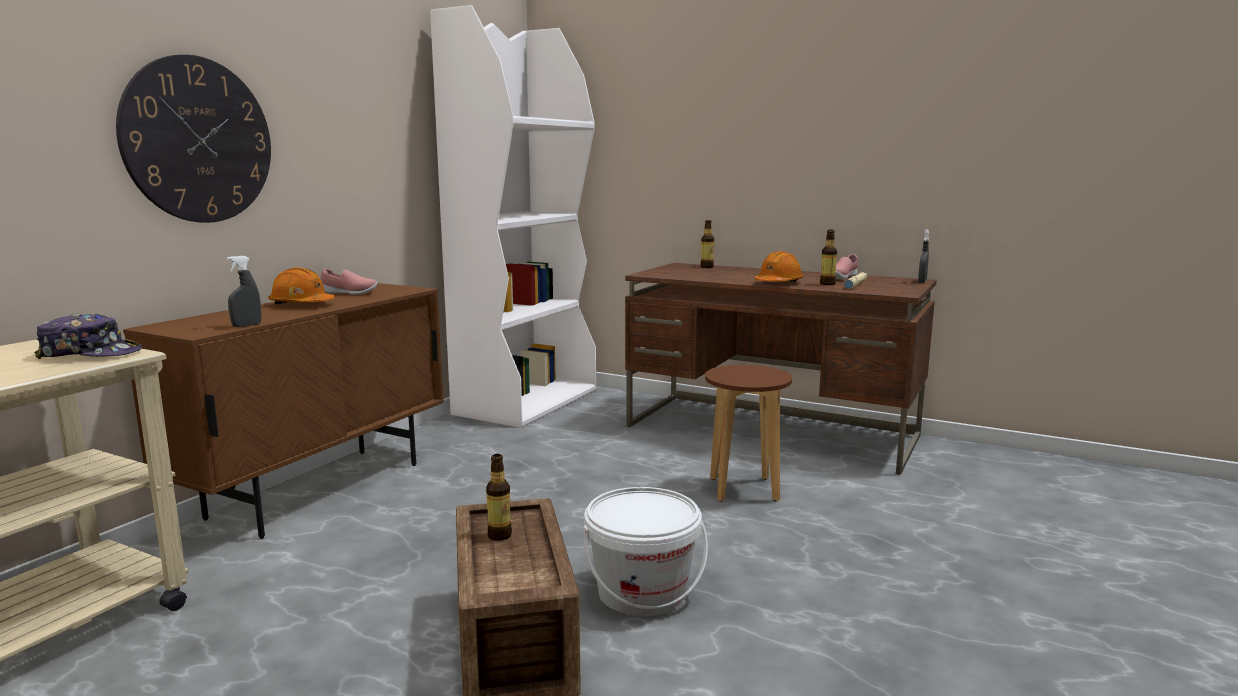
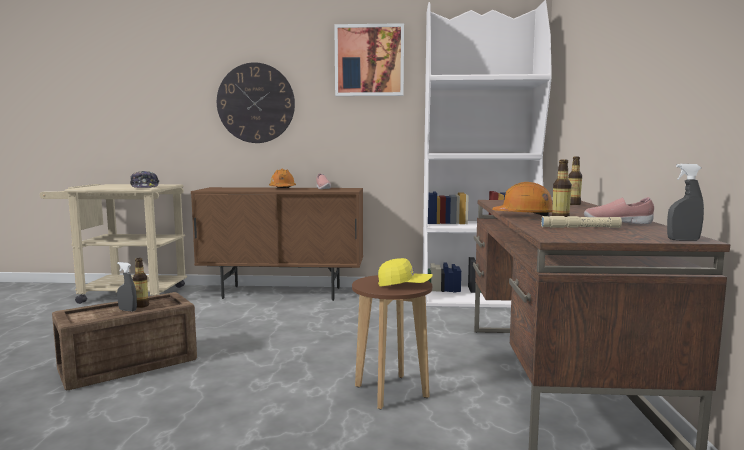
camera: 65 degrees right, 5 degrees down
(246, 325) = (224, 190): grey spray bottle -> grey spray bottle (127, 310)
(366, 74) = (369, 60): none -> picture
(642, 592) = (189, 385): white bucket -> none
(759, 372) = (404, 285): none -> yellow cap

